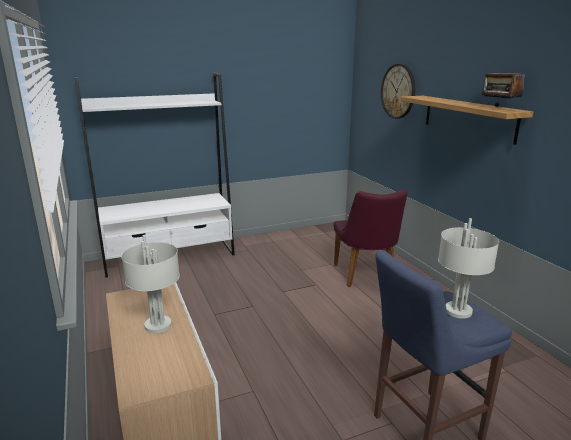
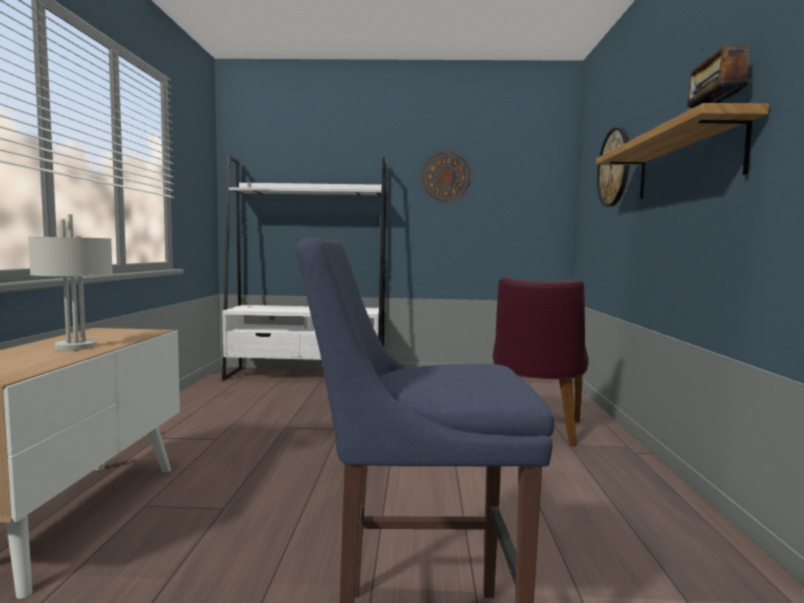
camera: 25 degrees right, 15 degrees down
(262, 83) = (446, 177): none -> wall clock
(459, 311) = (470, 376): grey table lamp -> none

